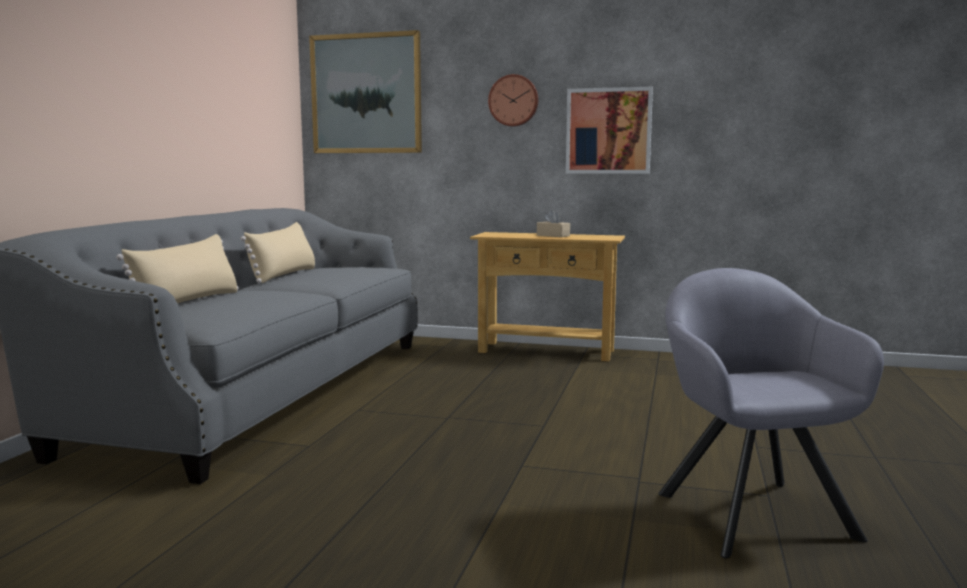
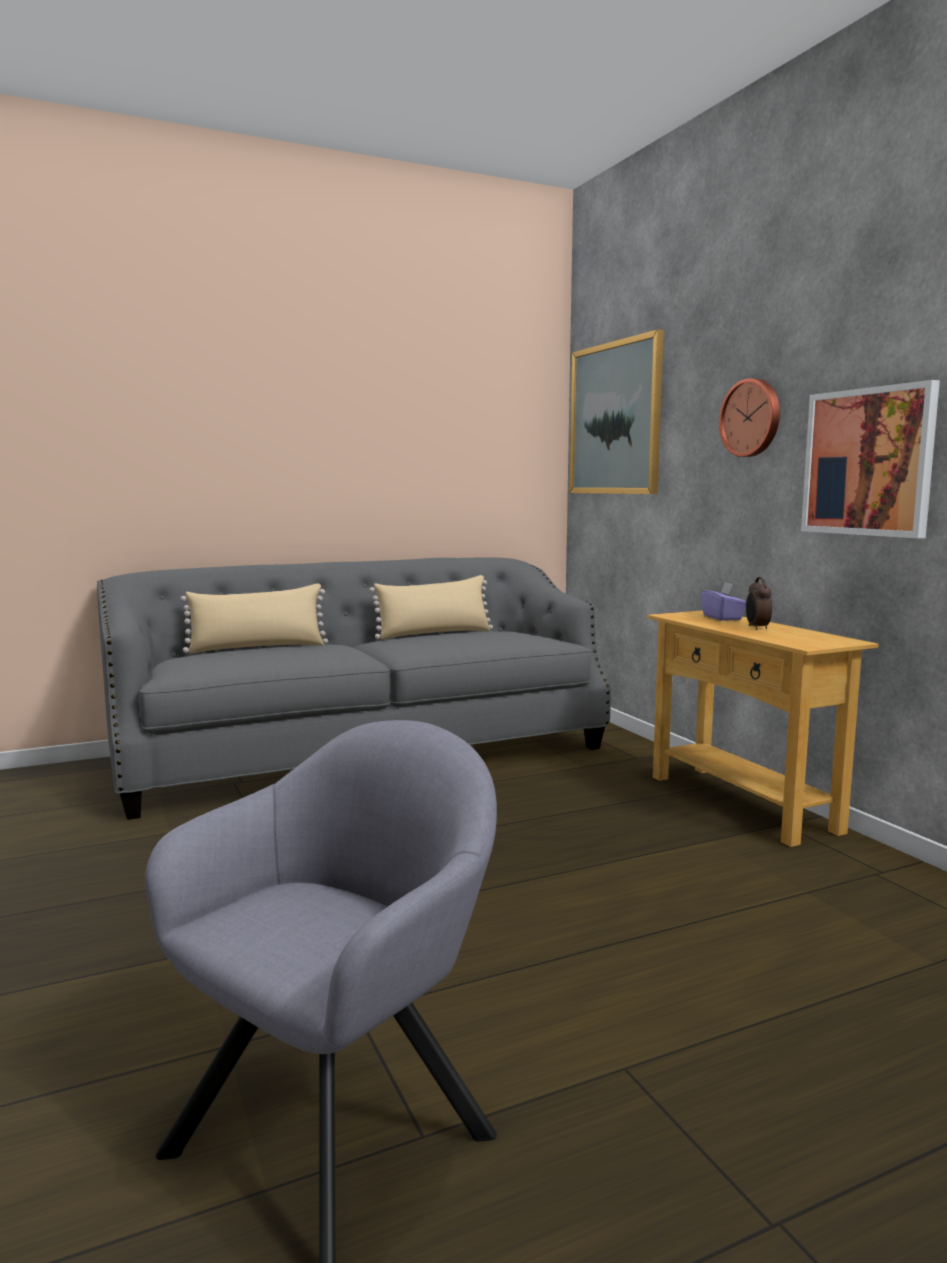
camera: 50 degrees right, 0 degrees up
(514, 234) = (722, 618): none -> purple tissue box
(553, 235) = (756, 628): beige tissue box -> alarm clock

